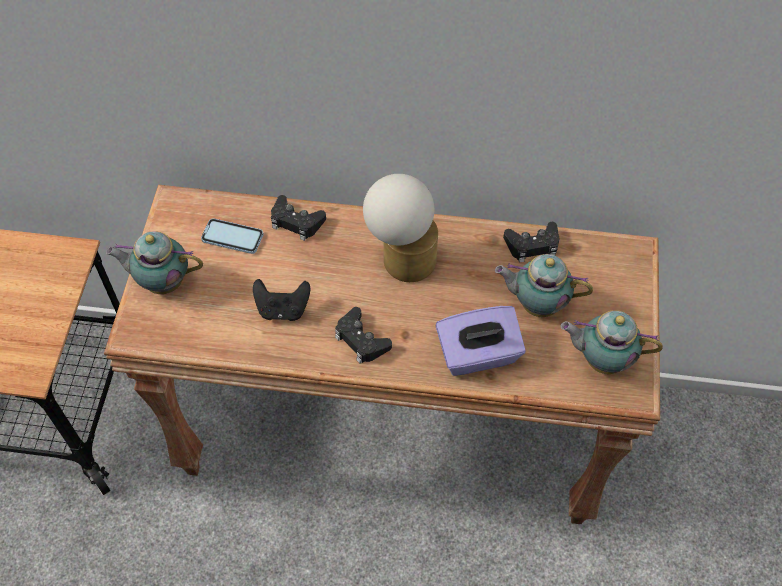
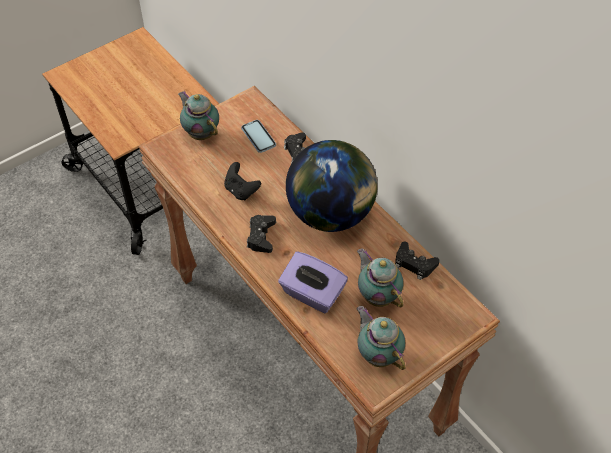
camera: 45 degrees right, 5 degrees down
(401, 259) = (331, 214): table lamp -> globe

